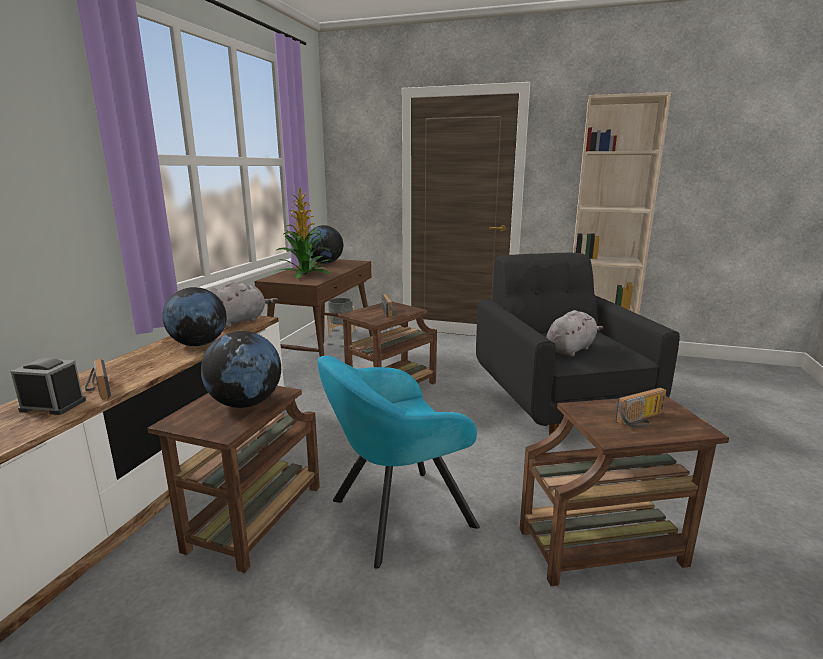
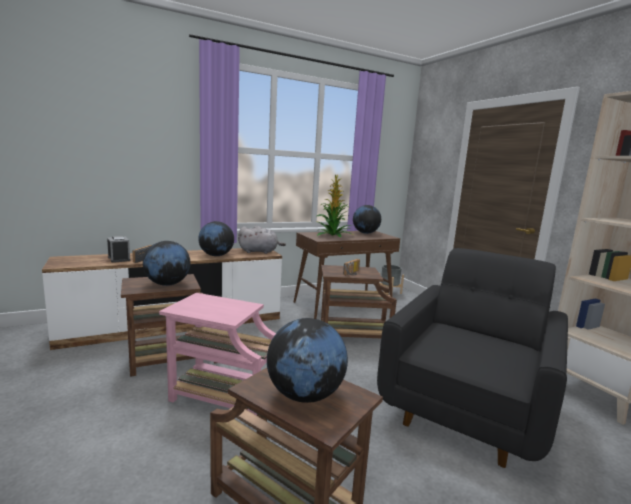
camera: 45 degrees right, 5 degrees down
(395, 515) = (221, 397): turquoise armchair -> pink side table
(571, 349) = (453, 348): grey plush toy -> none
(642, 420) = (304, 395): radio -> globe

